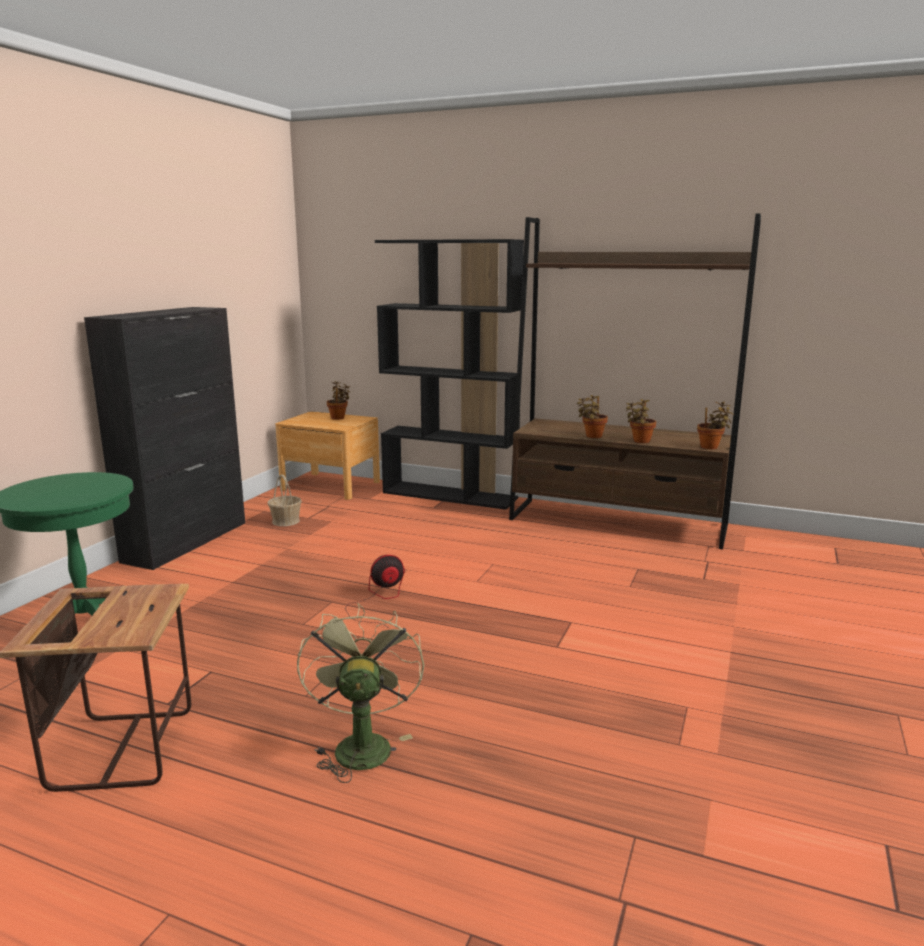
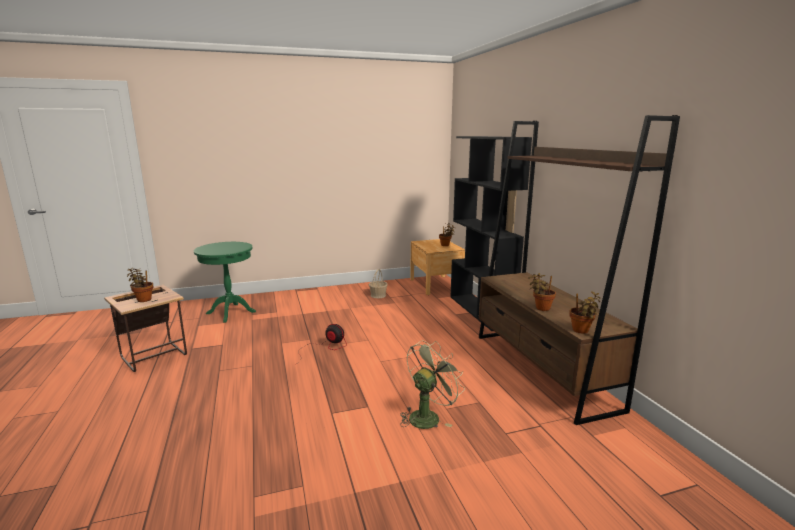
camera: 50 degrees right, 0 degrees up
(187, 541) = (328, 290): black cabinet -> none
(361, 744) = (188, 399): green fan -> green fan (428, 416)
(592, 436) = (520, 294): potted plant -> potted plant (143, 299)

